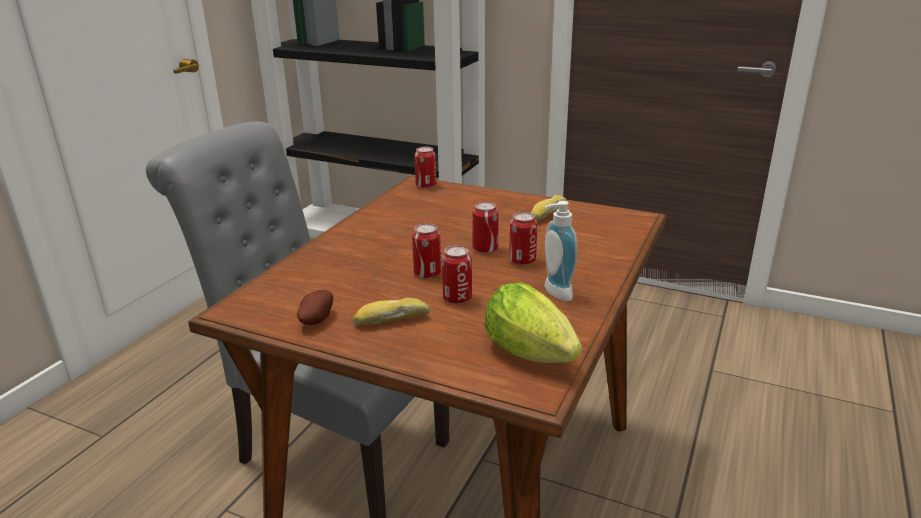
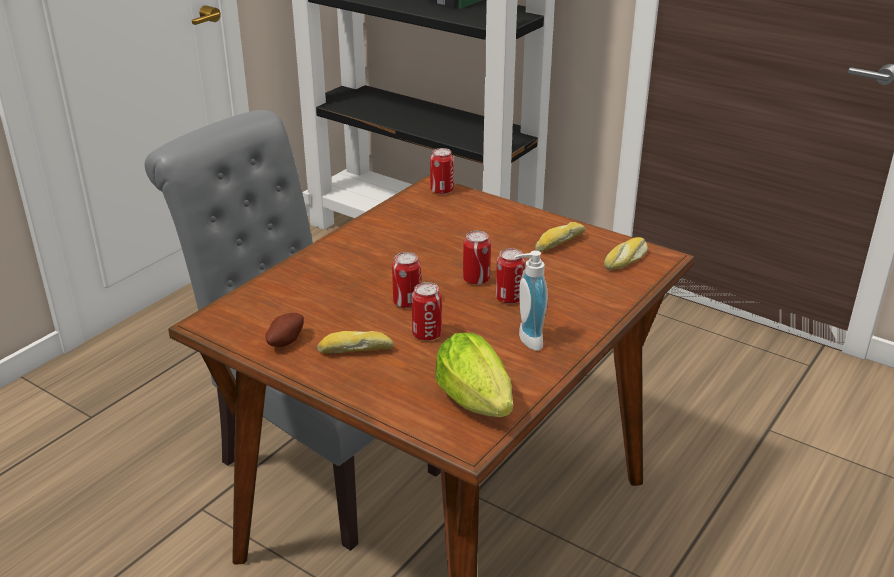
camera: 10 degrees right, 5 degrees up
(612, 222) = (627, 260): none -> bread

